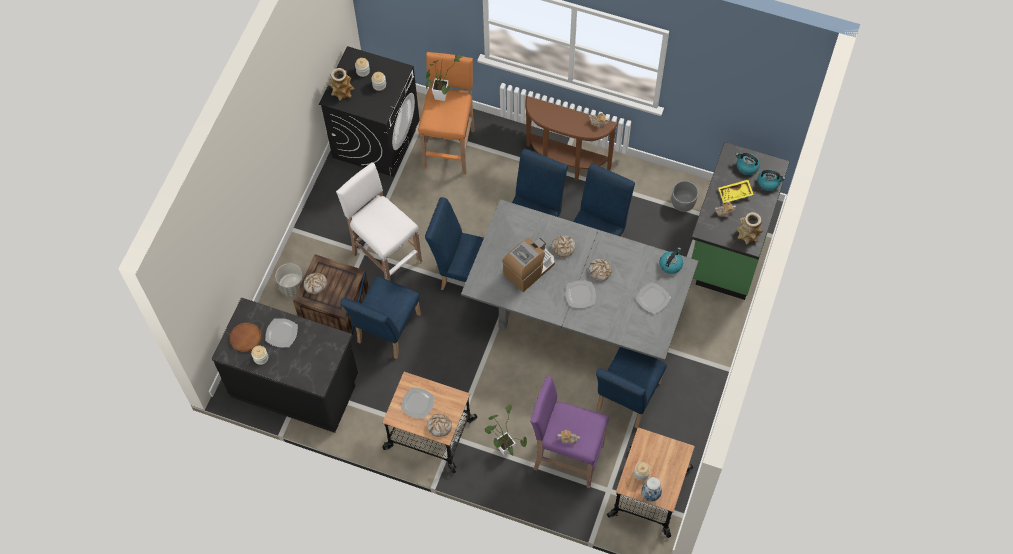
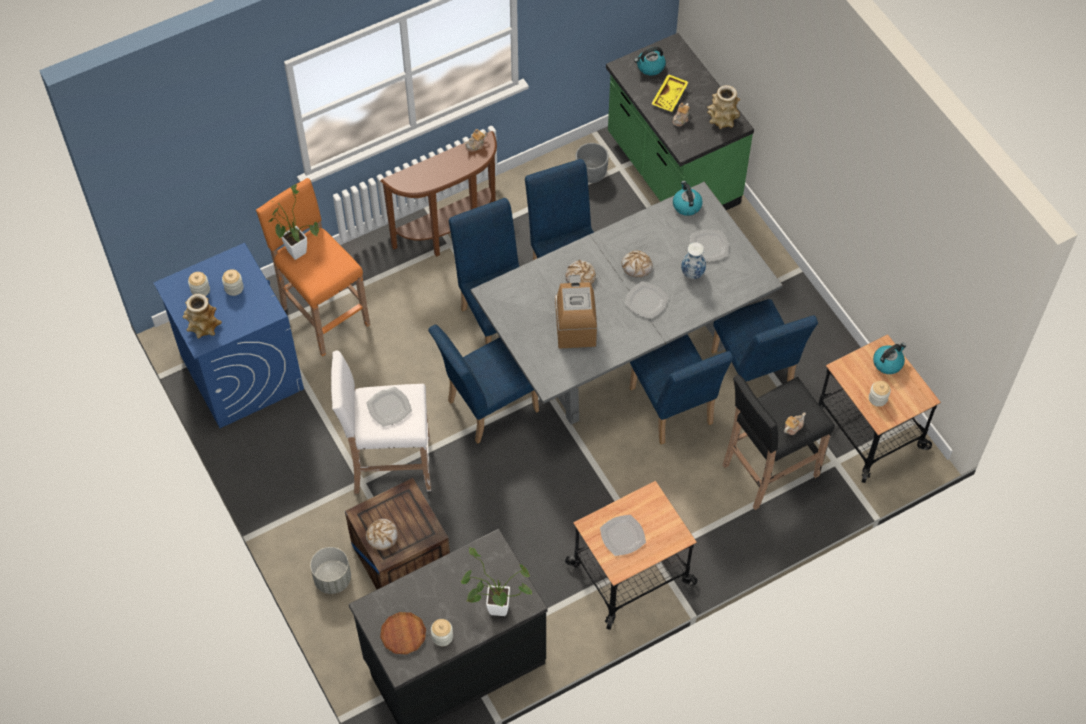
camera: 50 degrees left, 5 degrees down
(282, 333) = (433, 594): plate -> plate (389, 407)
(376, 138) = (241, 371): black washing machine -> blue washing machine
(386, 332) = (476, 529): blue chair -> blue chair (673, 411)
(439, 426) = (667, 535): bread -> none
(503, 446) = (705, 517): potted plant -> potted plant (493, 608)
(567, 457) = (768, 471): purple stool -> black stool
(650, 494) = (906, 407): vase -> vase (692, 273)
(768, 182) = (684, 63): kettle -> kettle (888, 363)

